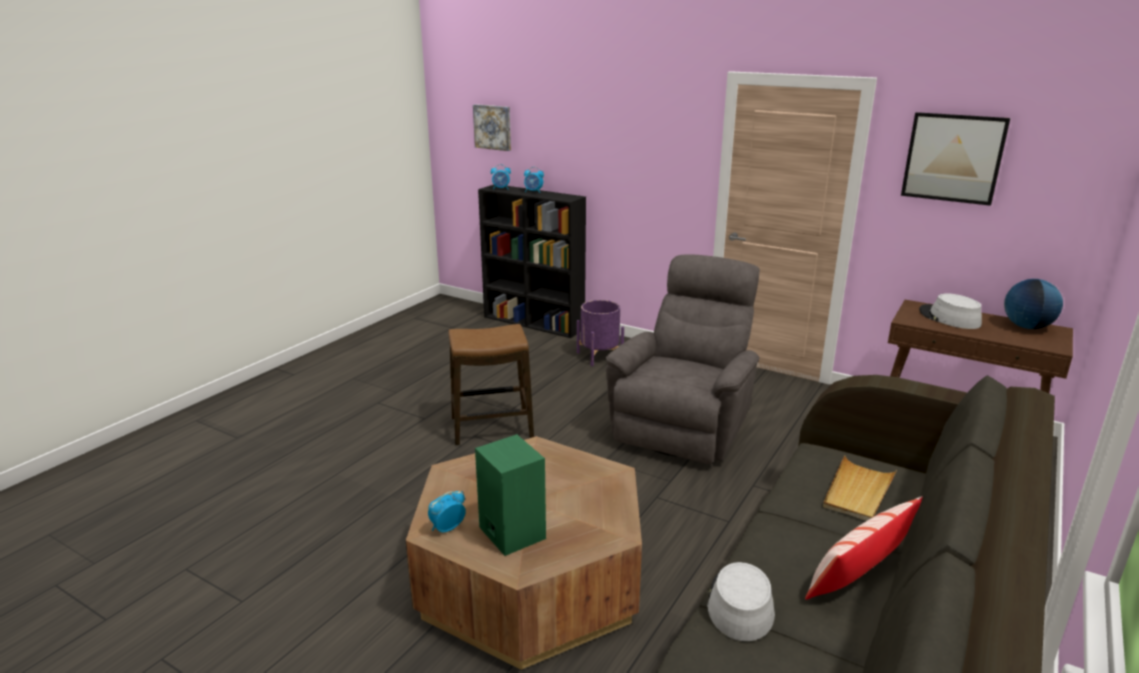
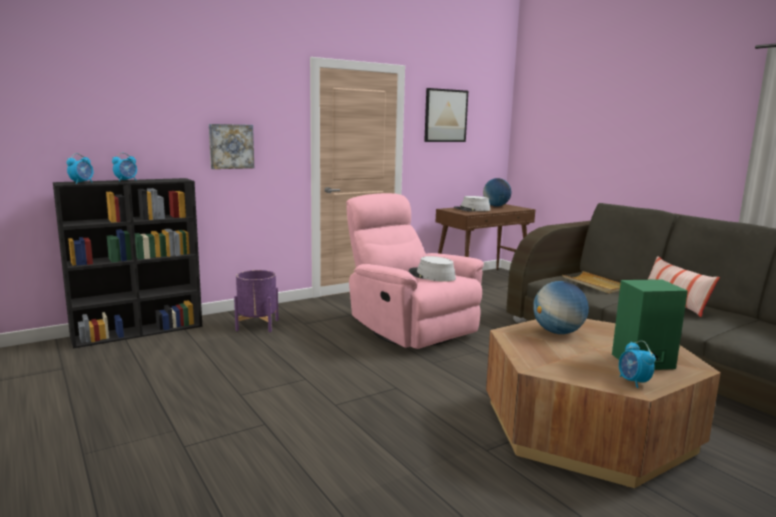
camera: 65 degrees left, 10 degrees down
(492, 427) = (329, 393): stool -> none
(493, 127) = (41, 112): picture -> picture (231, 146)
(563, 473) = (558, 332): none -> globe
(684, 426) = (409, 328): grey armchair -> pink armchair
(740, 604) = (710, 329): grey hat -> grey hat (431, 276)

